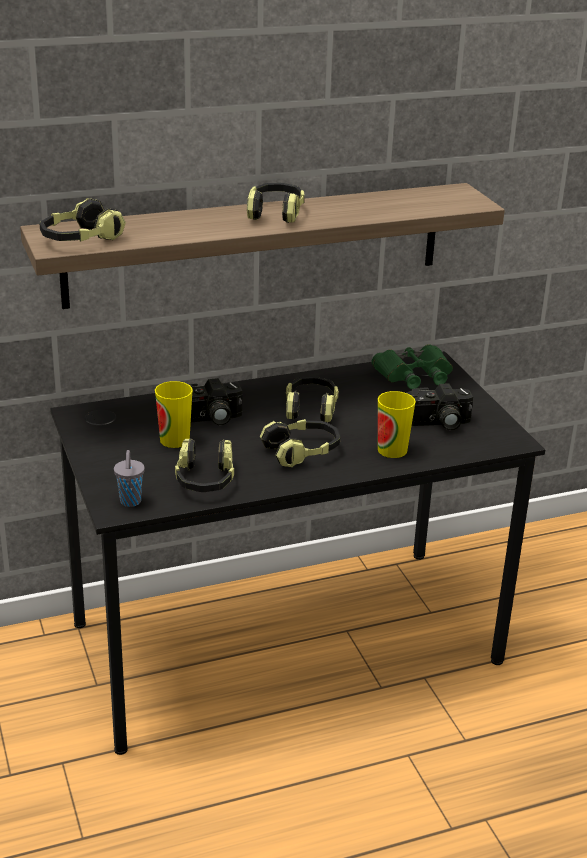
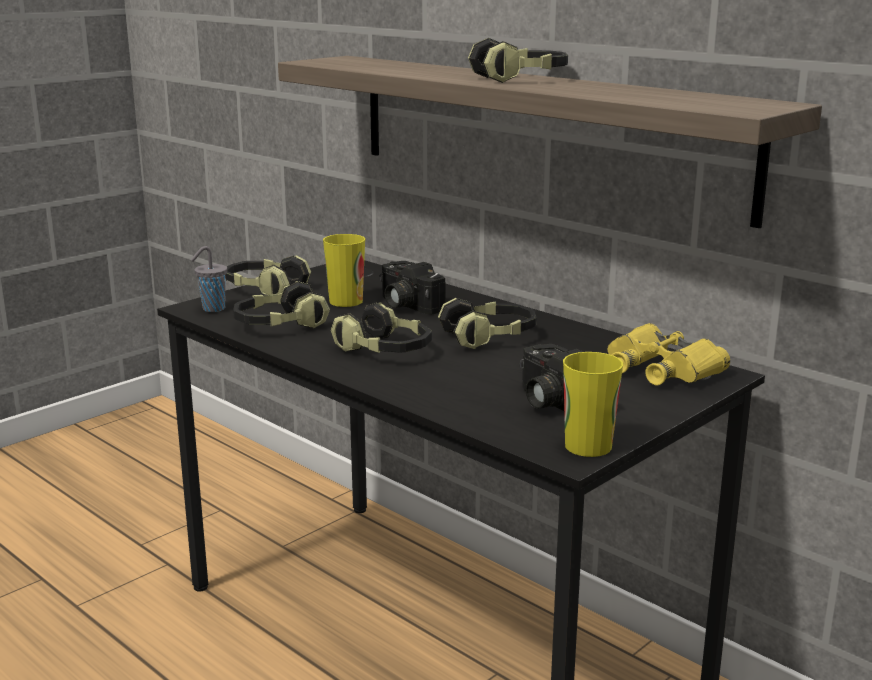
camera: 65 degrees right, 10 degrees down
(80, 239) = (338, 62): headphones -> headphones (264, 290)
(392, 450) = (447, 390): cup -> cup (588, 446)
(414, 374) = (661, 368): green binoculars -> yellow binoculars

